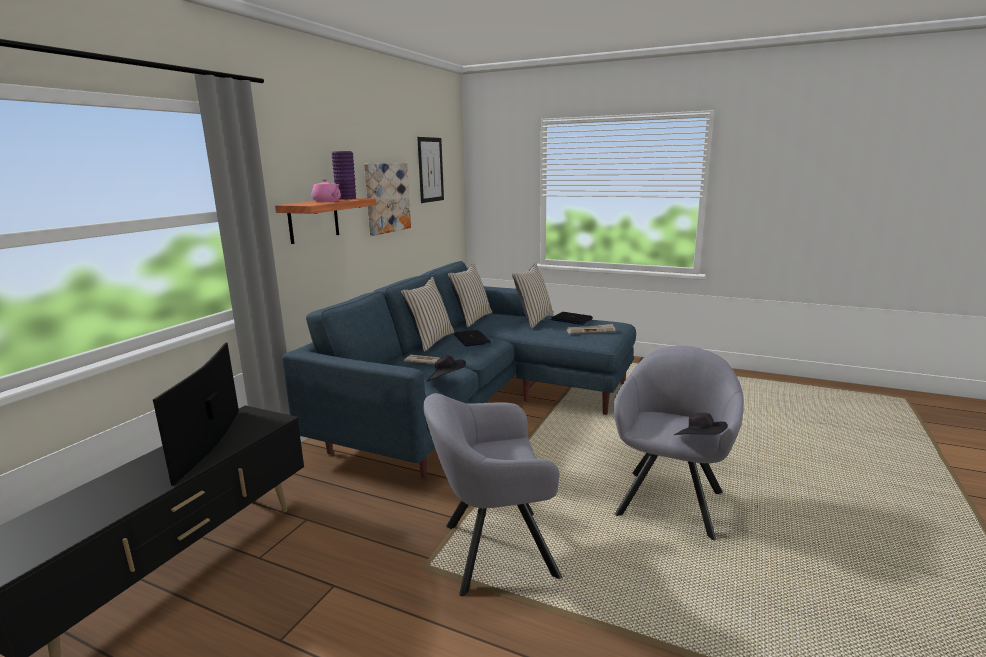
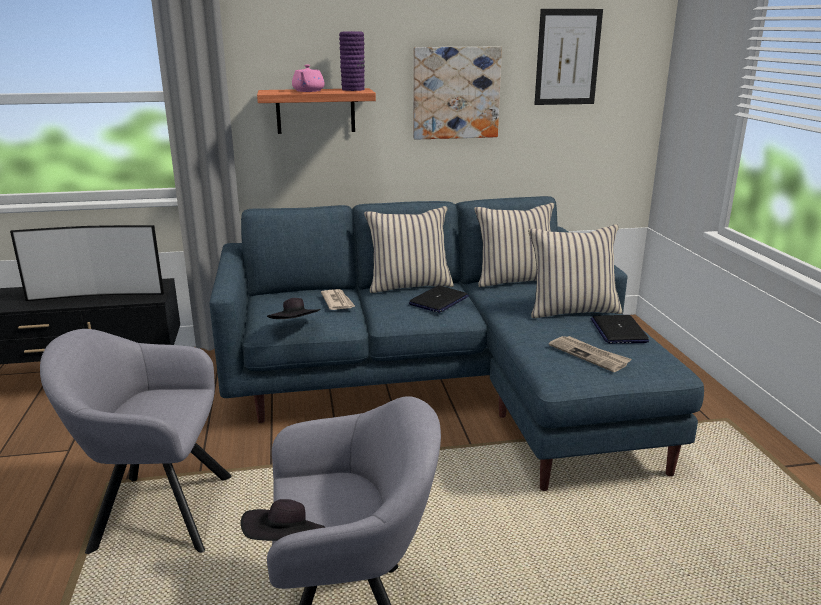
camera: 55 degrees right, 5 degrees up
(215, 443) = (97, 295): television -> television turned 150 degrees counterclockwise
(491, 551) = (154, 512): grey armchair -> grey armchair turned 45 degrees counterclockwise

